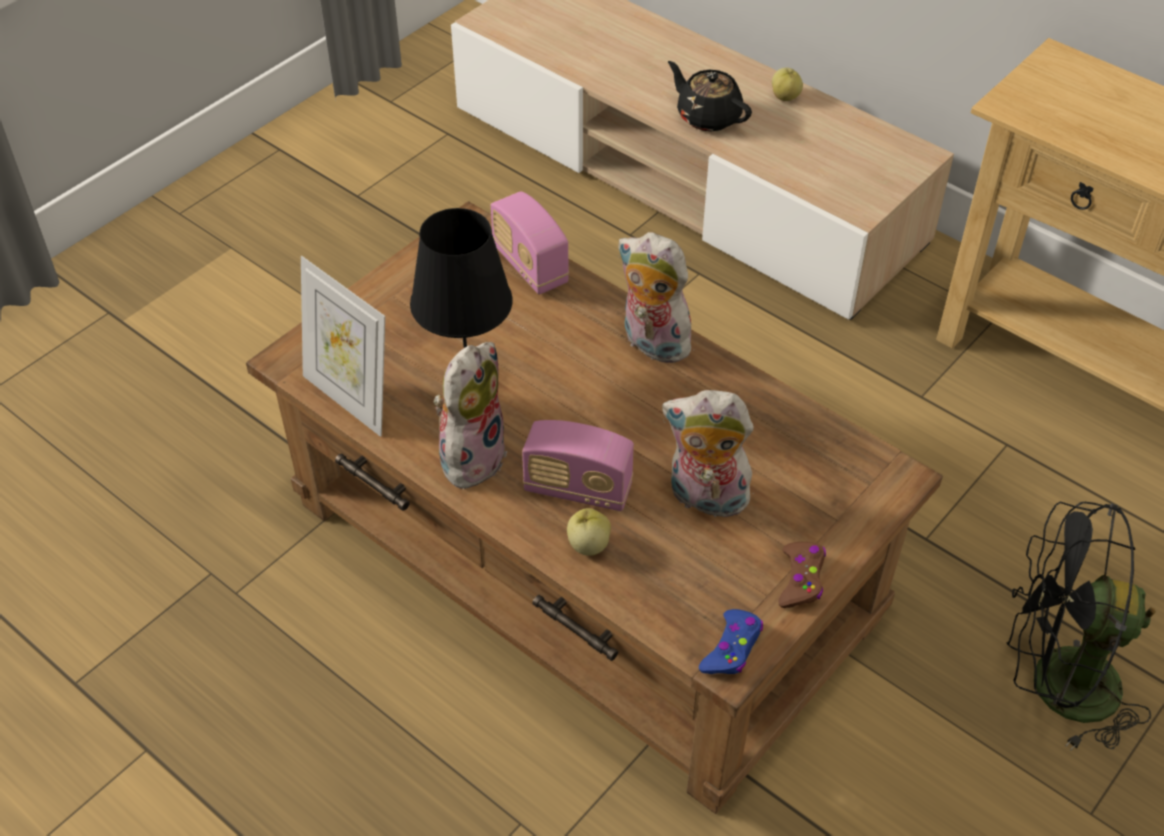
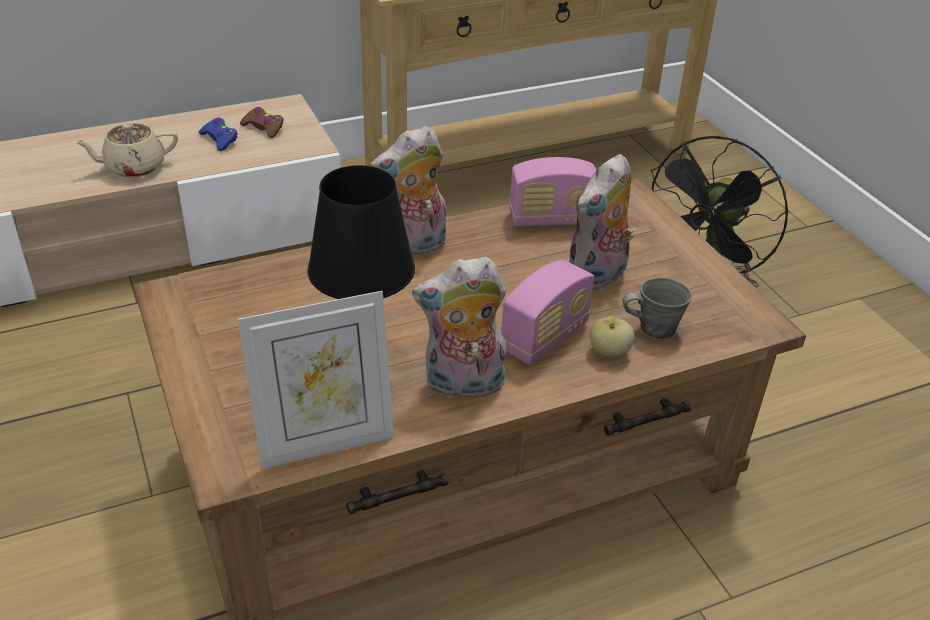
camera: 65 degrees left, 10 degrees down
(471, 456) = (463, 386): plush toy -> plush toy turned 60 degrees counterclockwise
(530, 266) = (260, 276): radio -> radio (551, 219)
(653, 570) = (654, 328): none -> grey mug
(707, 116) = (133, 167): black teapot -> beige teapot
(732, 649) = (750, 317): blue game controller -> blue game controller (220, 139)
(785, 97) = (159, 128): apple -> none
(801, 580) = (700, 264): brown game controller -> brown game controller (264, 128)

